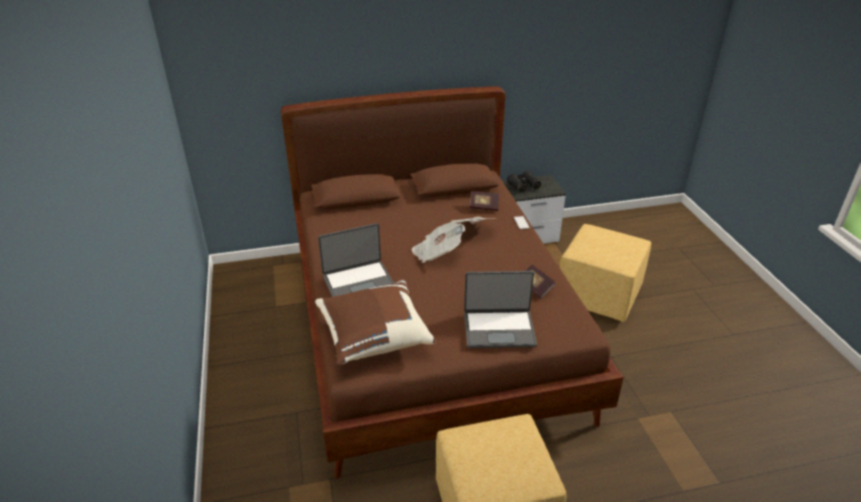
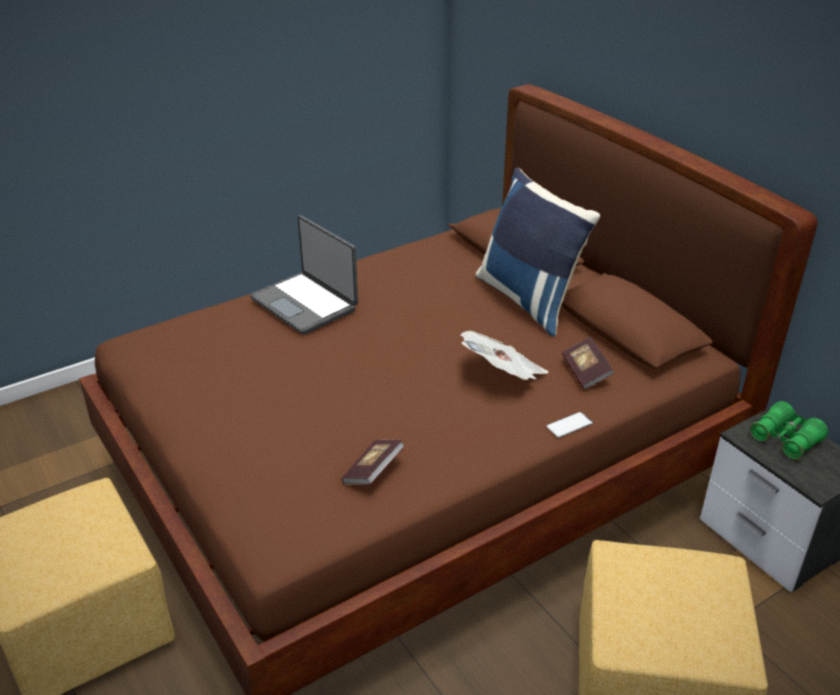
camera: 70 degrees right, 0 degrees up
(374, 335) = (197, 343): brown pillow -> none
(407, 205) = (530, 300): none -> blue pillow
(437, 253) = (413, 353): newspaper -> none
(499, 329) = (247, 450): laptop -> none
(523, 186) = (785, 439): black binoculars -> green binoculars

